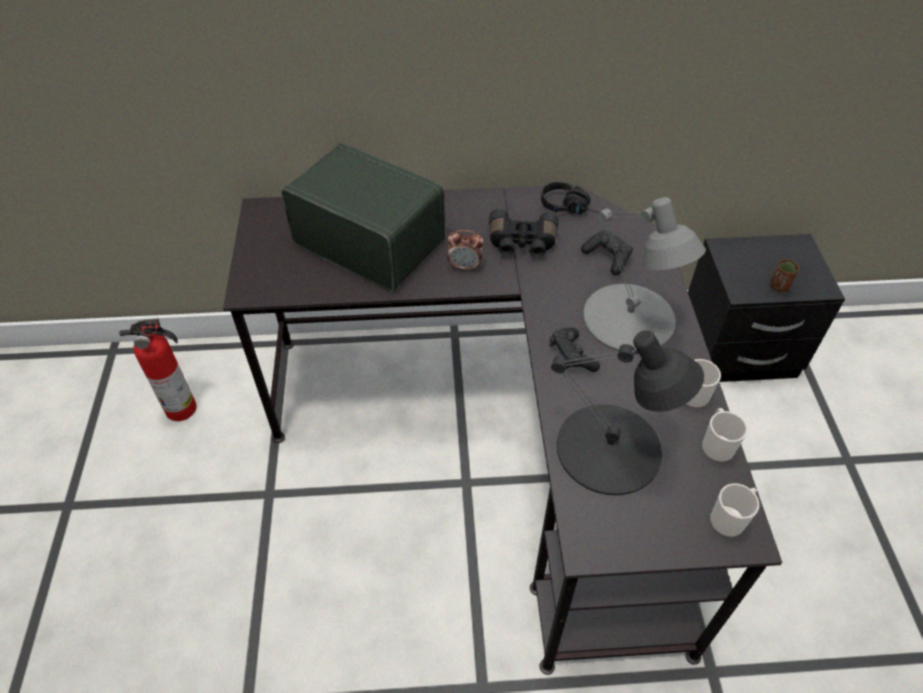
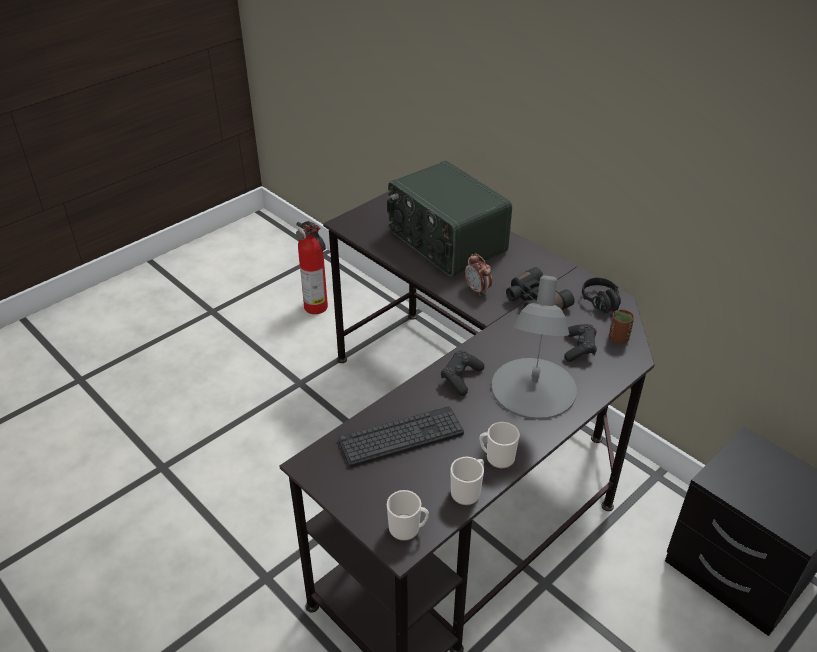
camera: 50 degrees right, 10 degrees down
(370, 241) = (445, 242): radio -> radio turned 150 degrees clockwise
(610, 450) = (401, 437): black table lamp -> keyboard
(779, 286) = (757, 501): brown cup -> brown cup (618, 338)

